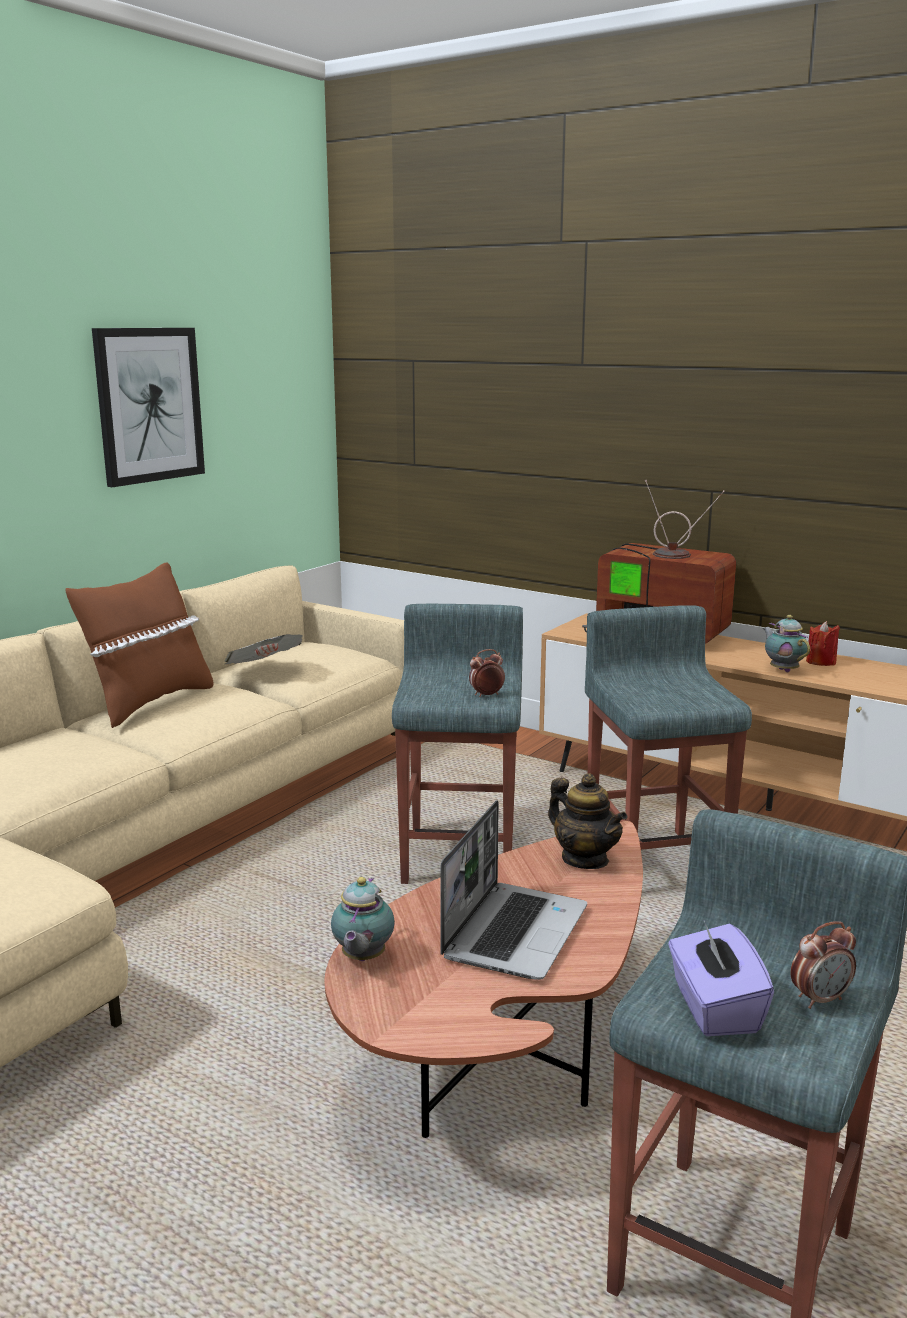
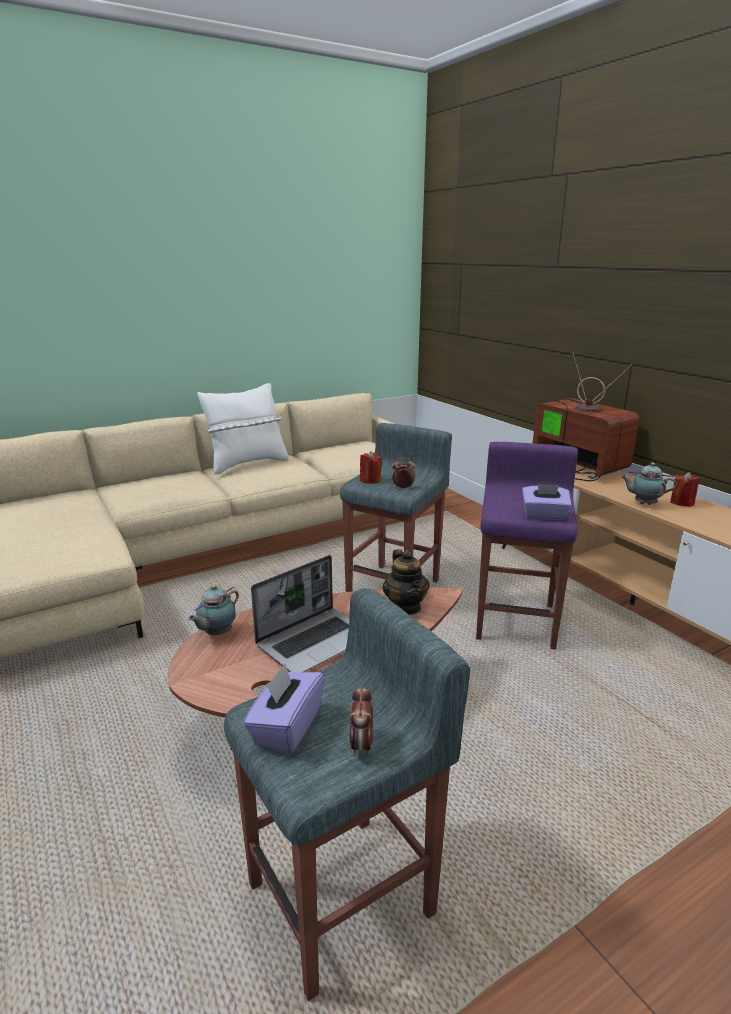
camera: 25 degrees right, 5 degrees up
(149, 405) = (281, 288): picture -> none
(149, 703) = (247, 464): brown pillow -> white pillow
(264, 671) = (324, 455): newspaper -> none
(427, 692) = (370, 480): none -> red candle
(654, 862) = (516, 620): grey stool -> purple stool
(702, 701) = (544, 515): none -> purple tissue box
(783, 670) = (643, 504): teapot -> teapot turned 75 degrees counterclockwise
(820, 999) = (361, 745): alarm clock -> alarm clock turned 90 degrees clockwise

